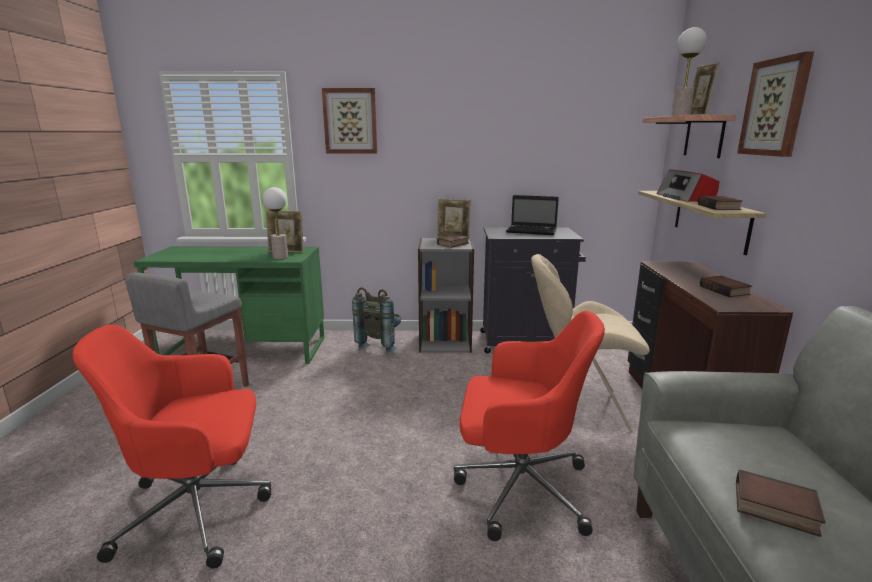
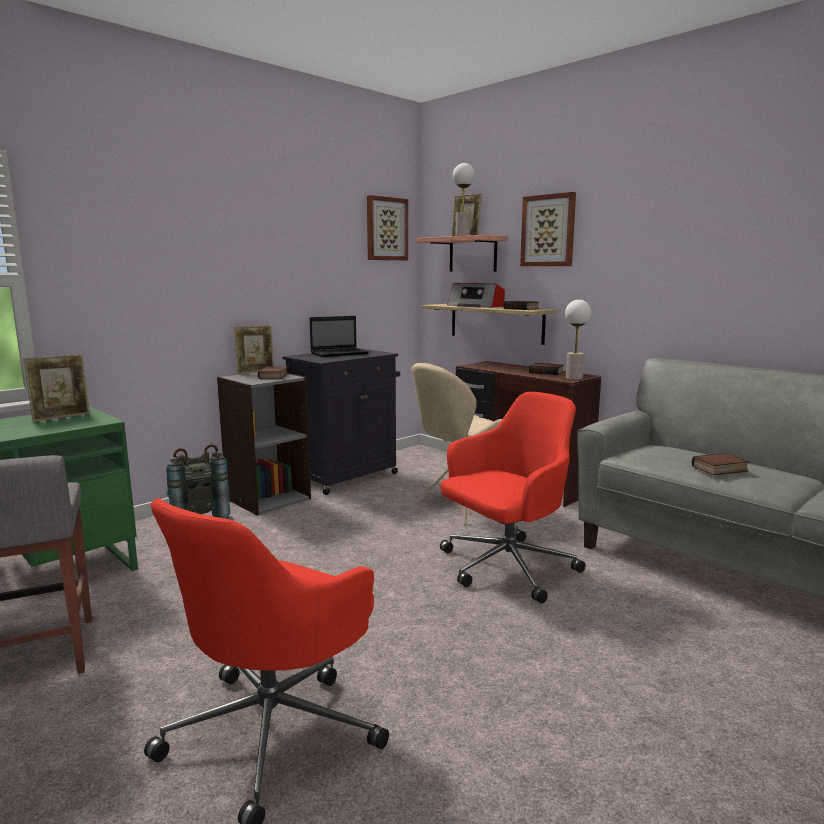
camera: 45 degrees left, 5 degrees down
(280, 257) = (74, 423): table lamp -> table lamp (574, 378)
(350, 121) = (114, 229): picture -> picture (386, 229)

